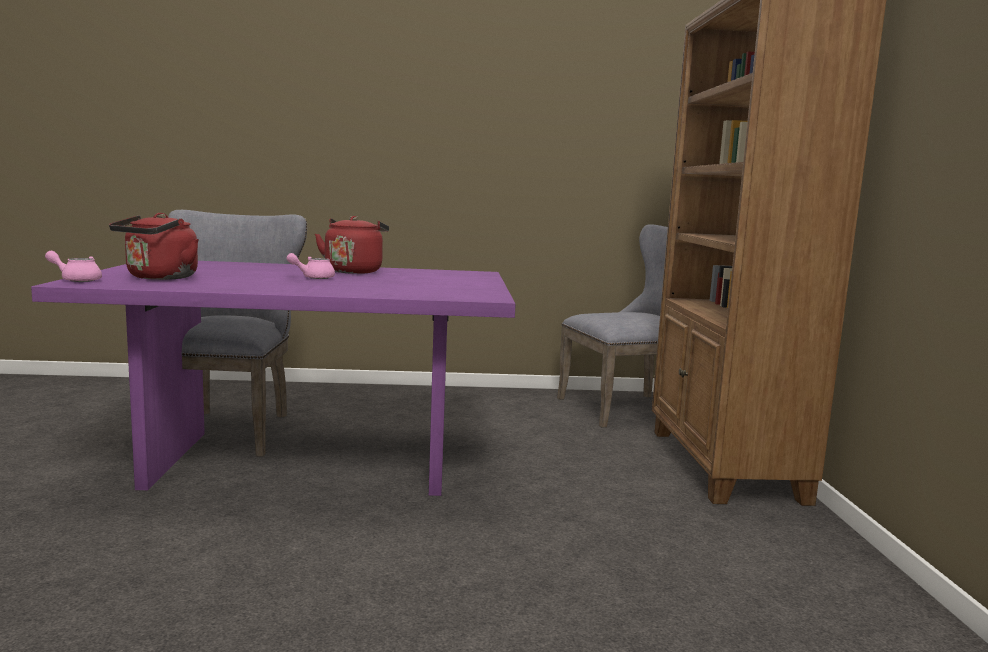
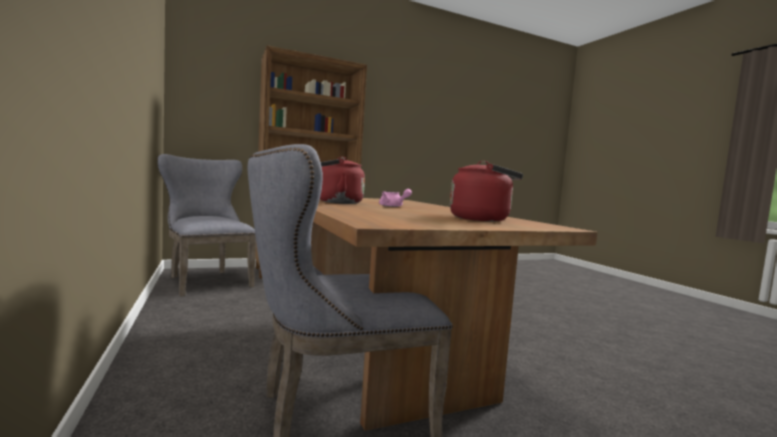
camera: 110 degrees left, 5 degrees down
(77, 280) = (550, 228): pink teapot -> none
(304, 462) = (385, 354): purple dining table -> brown dining table

